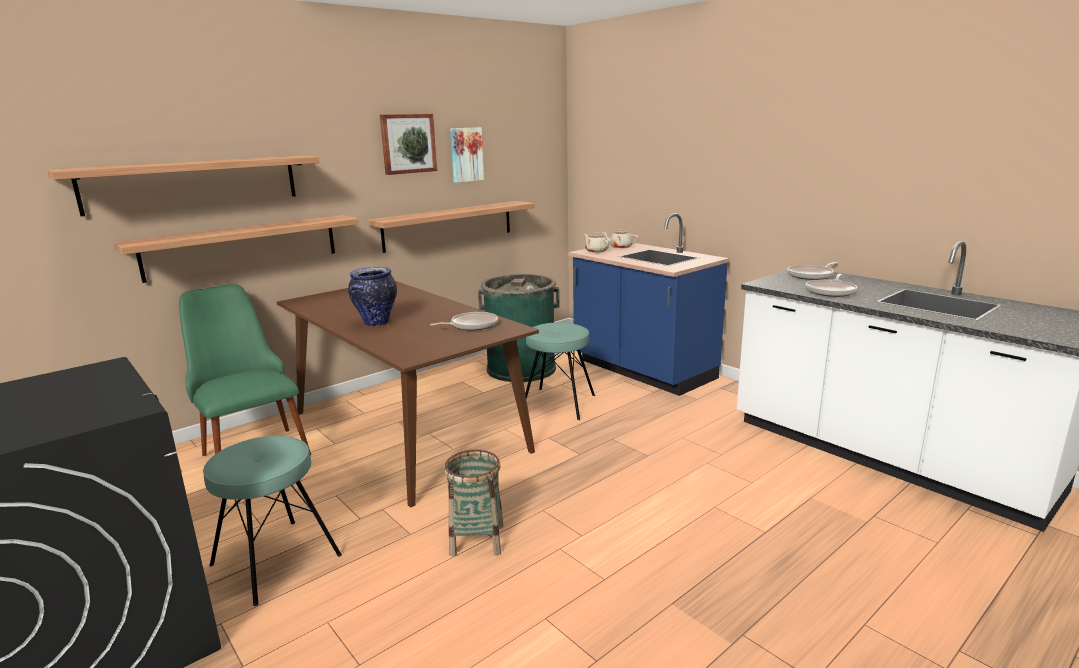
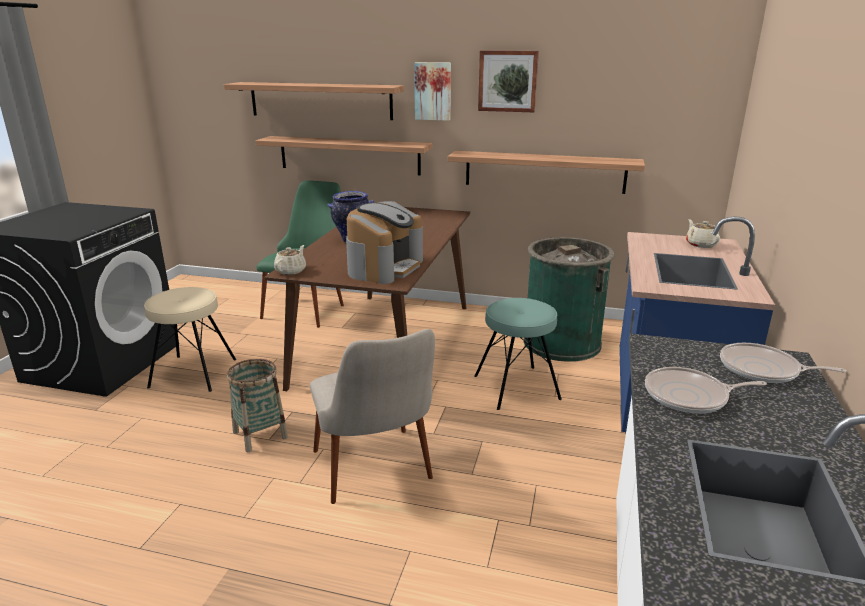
camera: 55 degrees right, 5 degrees up
(276, 560) = (193, 373): turquoise stool -> beige stool
(466, 154) = (578, 98): picture -> picture (433, 91)
(471, 325) = (385, 267): frying pan -> coffee machine
(596, 251) = (657, 240): beige teapot -> beige teapot (291, 271)
(613, 495) = (377, 477): none -> beige chair

